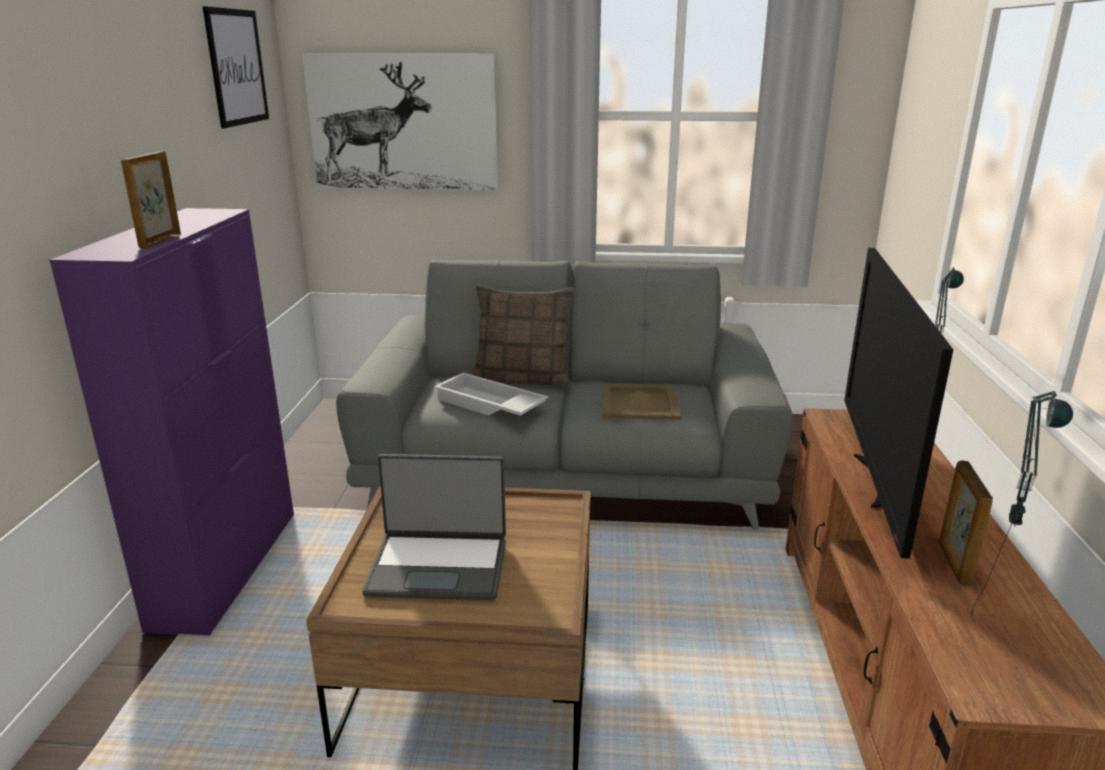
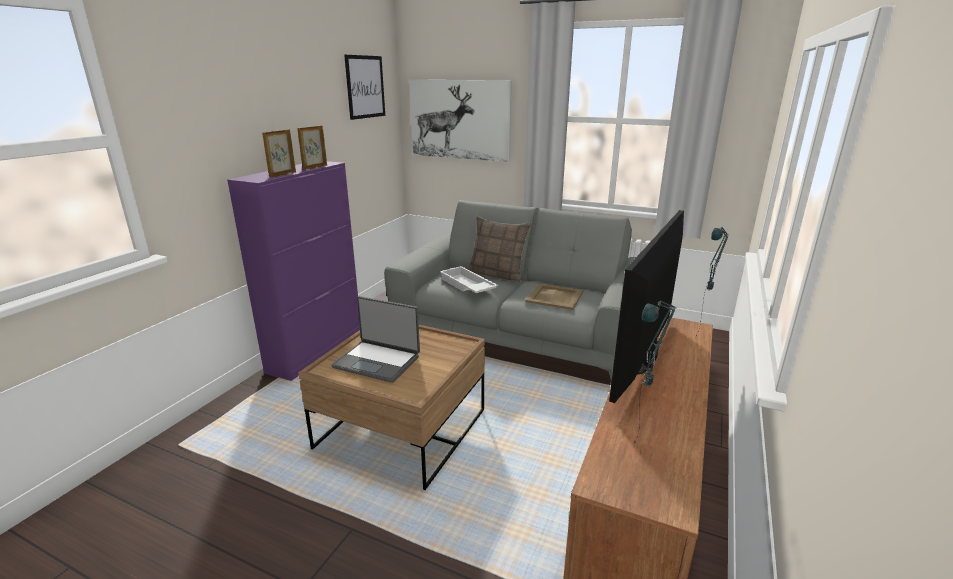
camera: 20 degrees right, 0 degrees up
(953, 564) = (652, 414): picture frame -> picture frame (314, 167)

